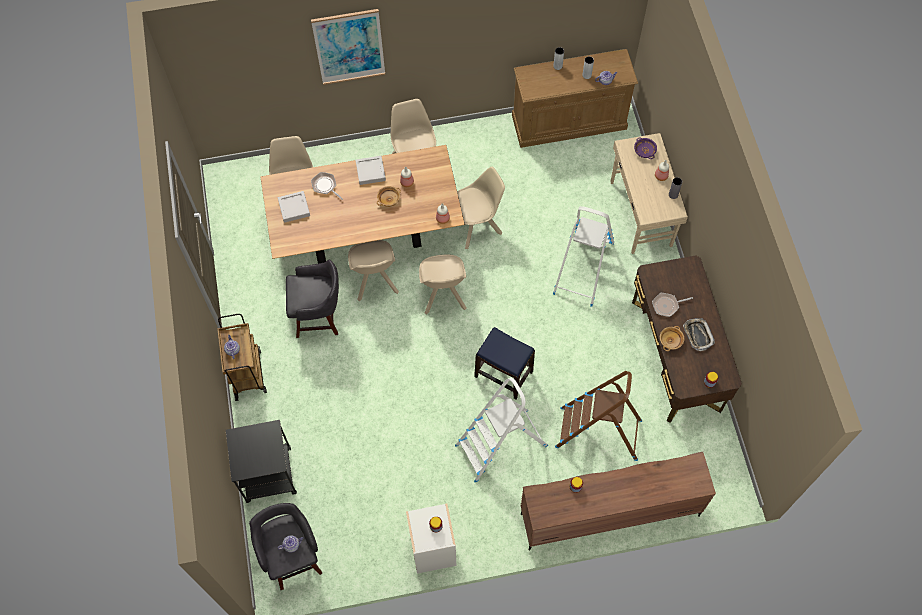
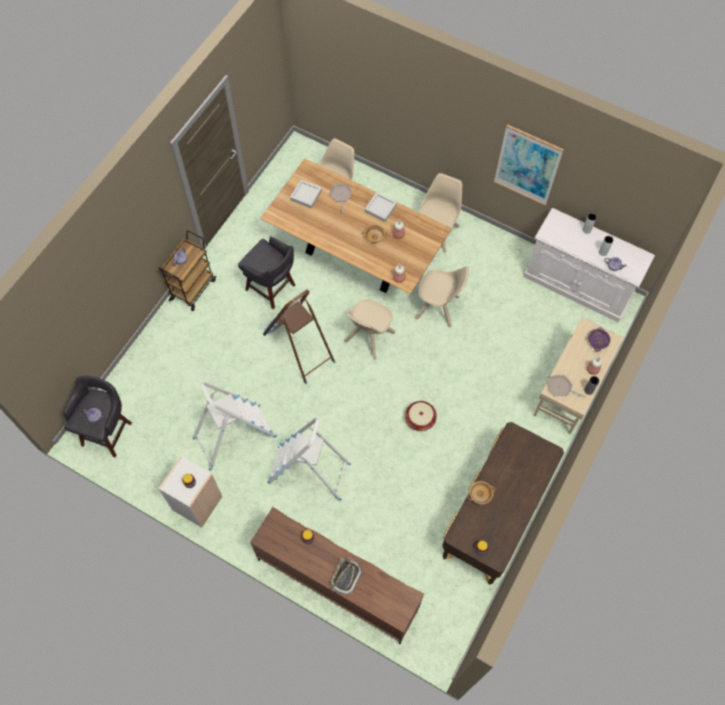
camera: 40 degrees right, 0 degrees up
(268, 473) = (144, 364): black cart -> none
(349, 47) = (424, 102): picture -> picture (527, 165)
(374, 280) = (332, 292): beige chair -> none
(503, 374) = (357, 425): stool -> none
(548, 328) = (420, 419): none -> basket
(570, 122) = (578, 285): brown cabinet -> white cabinet
(584, 267) = (488, 397): white step ladder -> white step ladder (235, 436)
(598, 433) = (383, 522): brown step ladder -> brown step ladder (298, 347)
(667, 305) = (503, 467): frying pan -> frying pan (561, 388)
(698, 335) = (505, 507): tray -> tray (346, 576)

